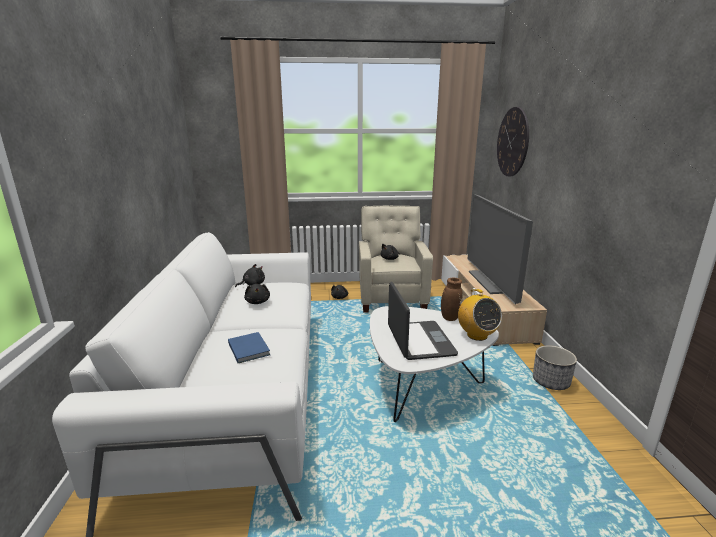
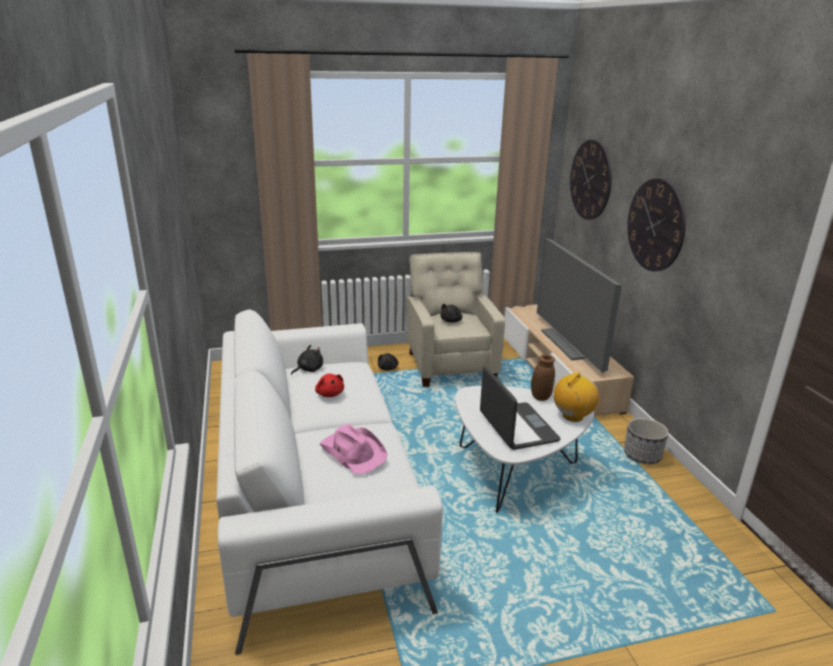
camera: 10 degrees left, 5 degrees up
(249, 348) = (353, 452): blue book -> pink hat
(258, 302) = (330, 393): black plush toy -> red plush toy
(476, 335) = (573, 416): radio -> radio turned 105 degrees counterclockwise
(566, 166) = (655, 225): none -> wall clock

